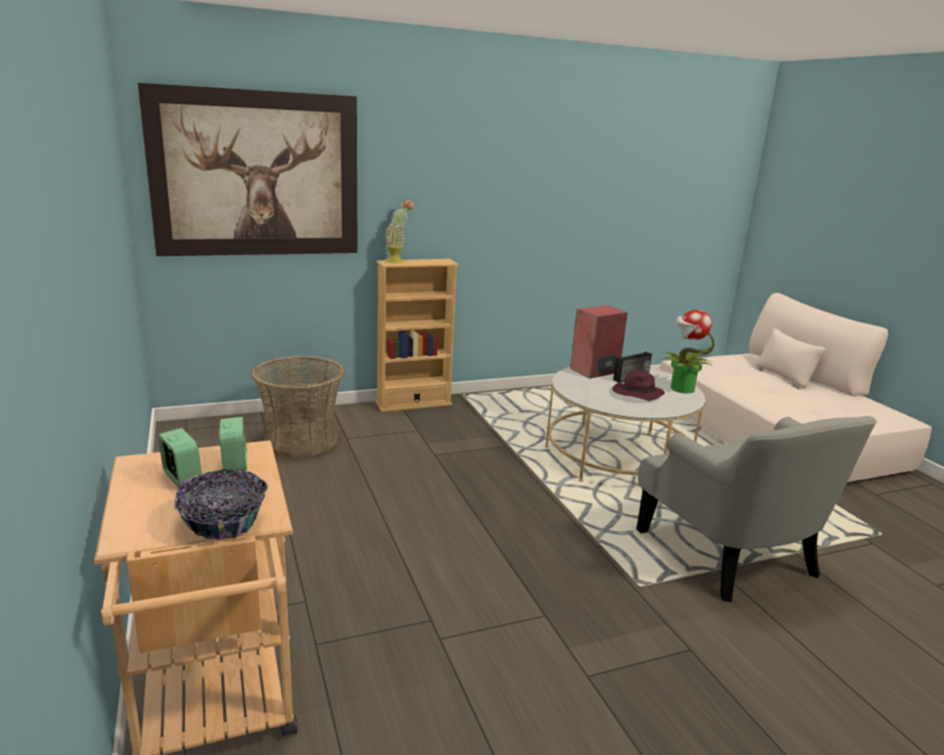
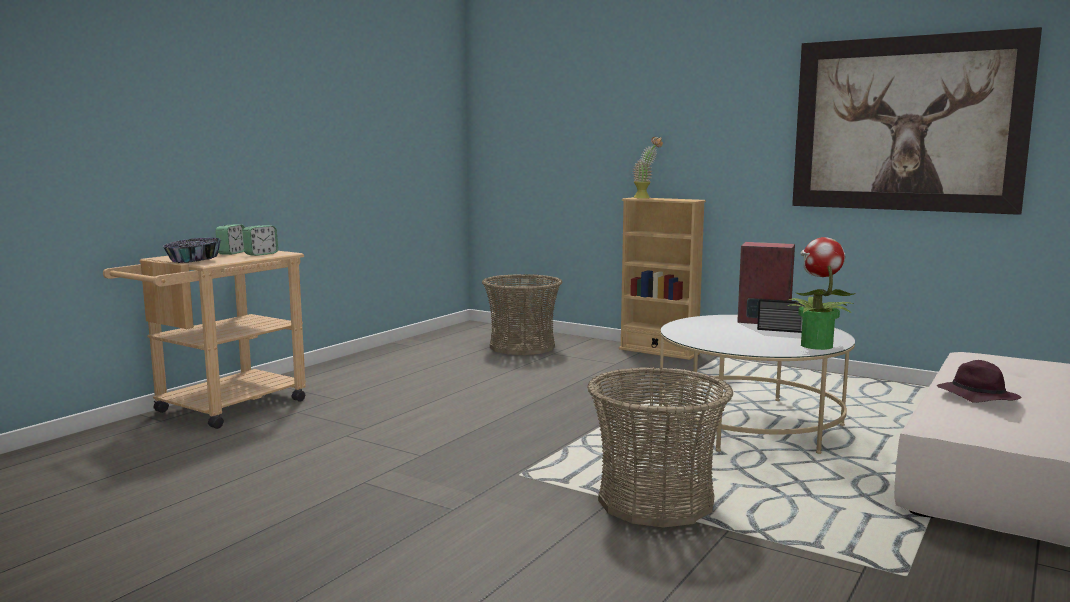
camera: 55 degrees right, 10 degrees down
(257, 175) = (544, 119): picture -> picture (906, 124)
(636, 394) = (744, 337): purple hat -> purple hat (976, 396)
(731, 554) = (655, 501): grey armchair -> basket

